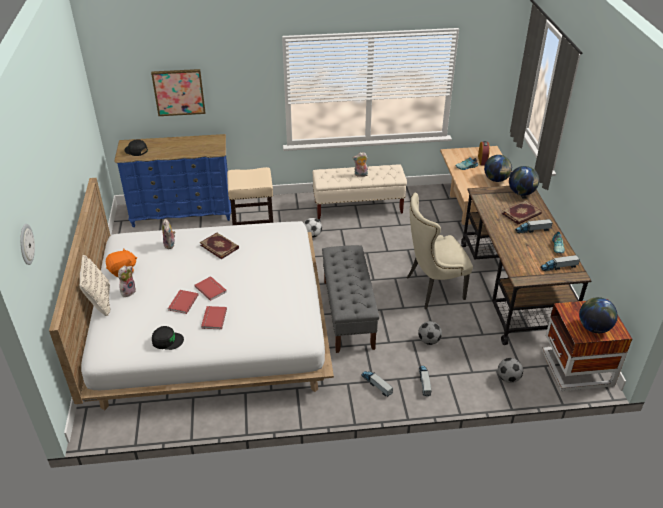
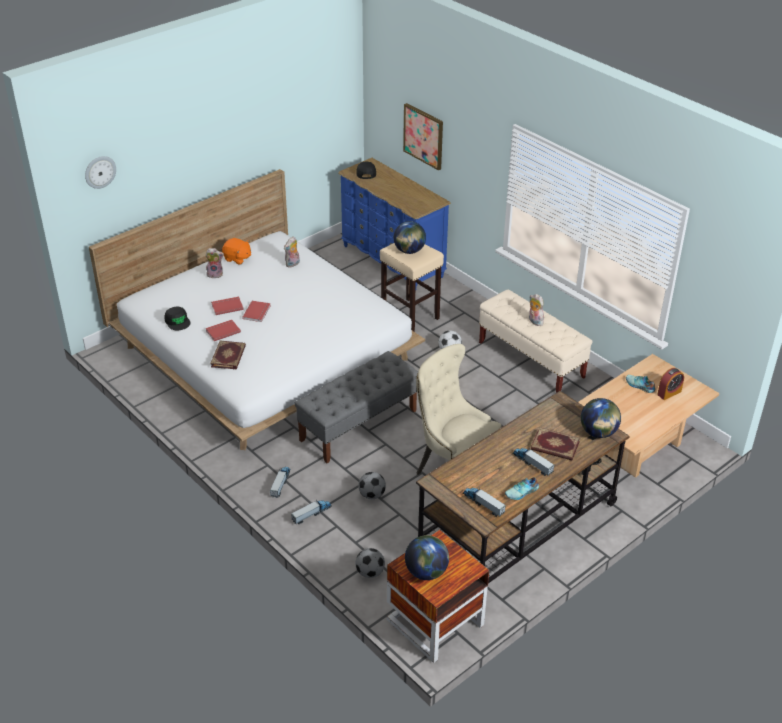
camera: 55 degrees right, 0 degrees up
(100, 302) = (192, 268): beige pillow -> none
(220, 246) = (317, 290): book -> book (229, 356)
(496, 179) = (641, 417): globe -> globe (409, 251)

